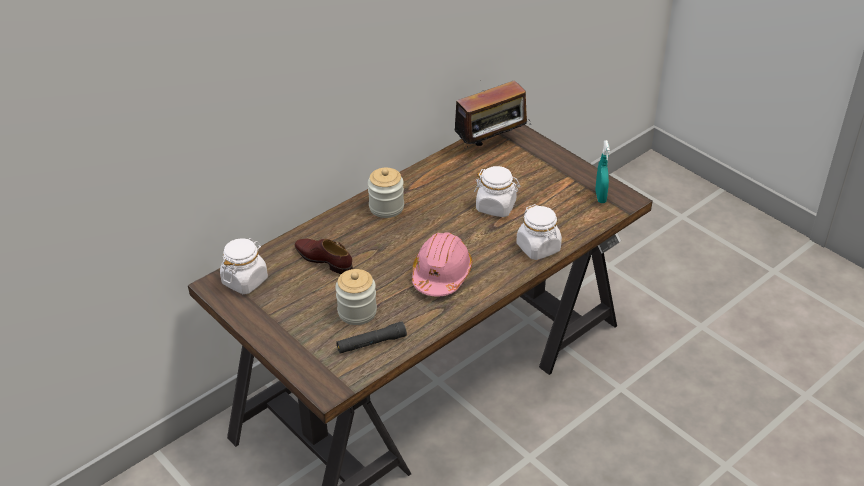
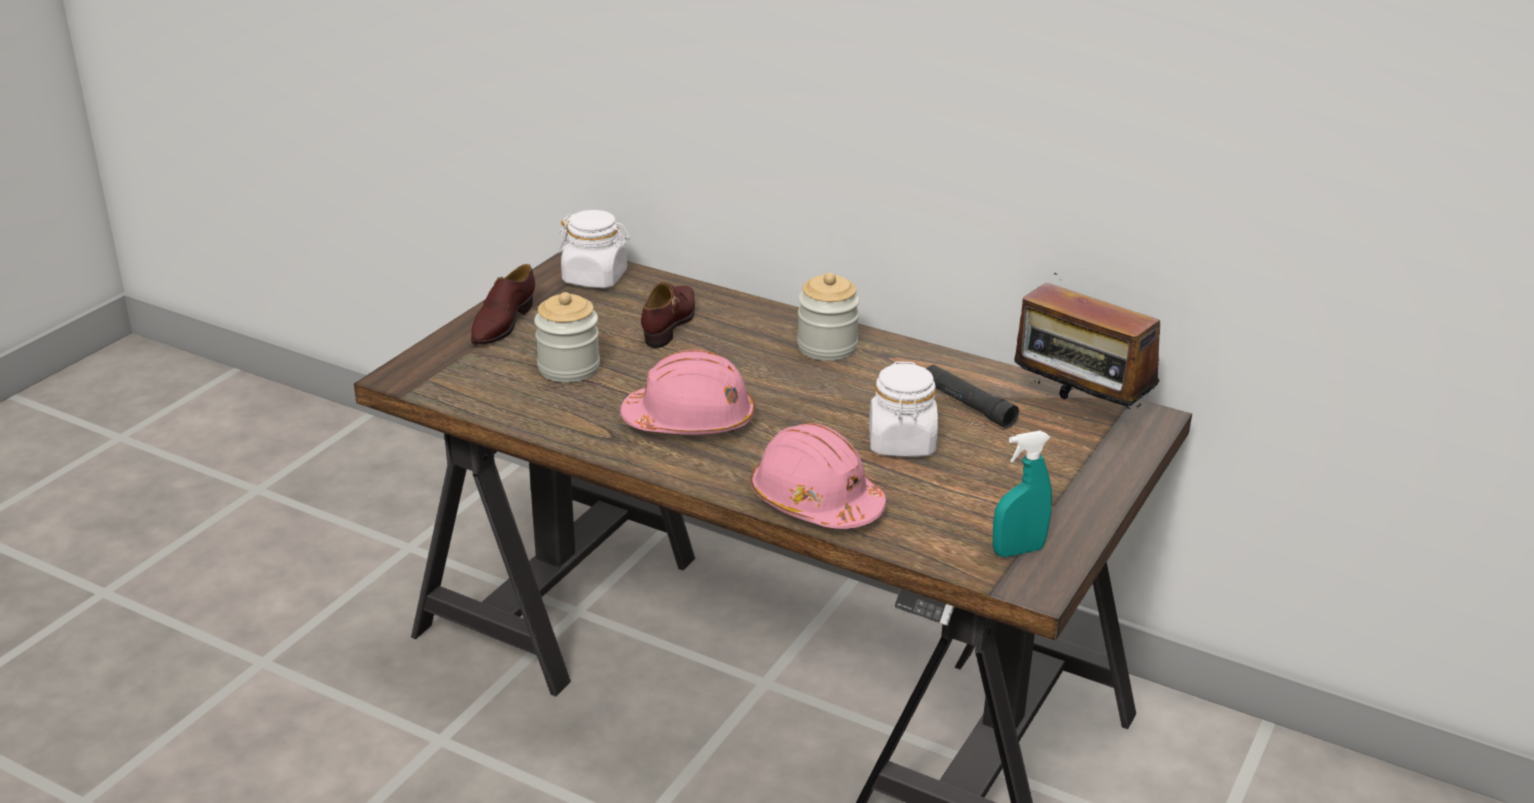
camera: 70 degrees right, 10 degrees down
(282, 332) = (502, 323): none -> brown shoe
(371, 343) = (506, 391): black flashlight -> black flashlight (968, 405)
(538, 248) = (815, 502): white jar -> pink hard hat

